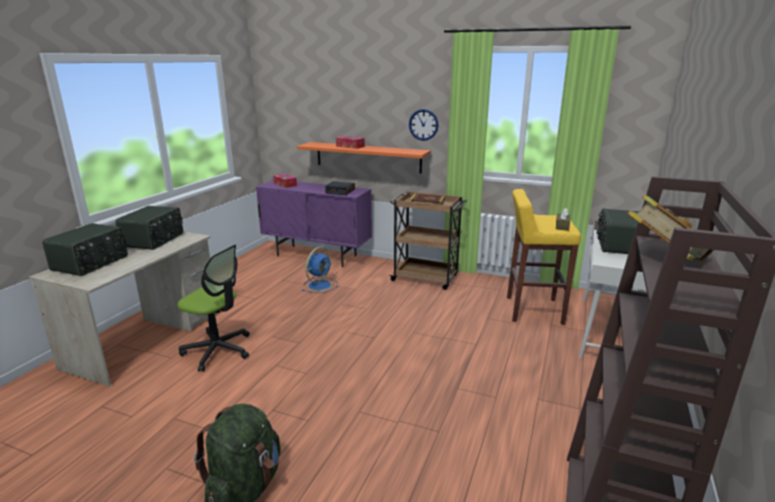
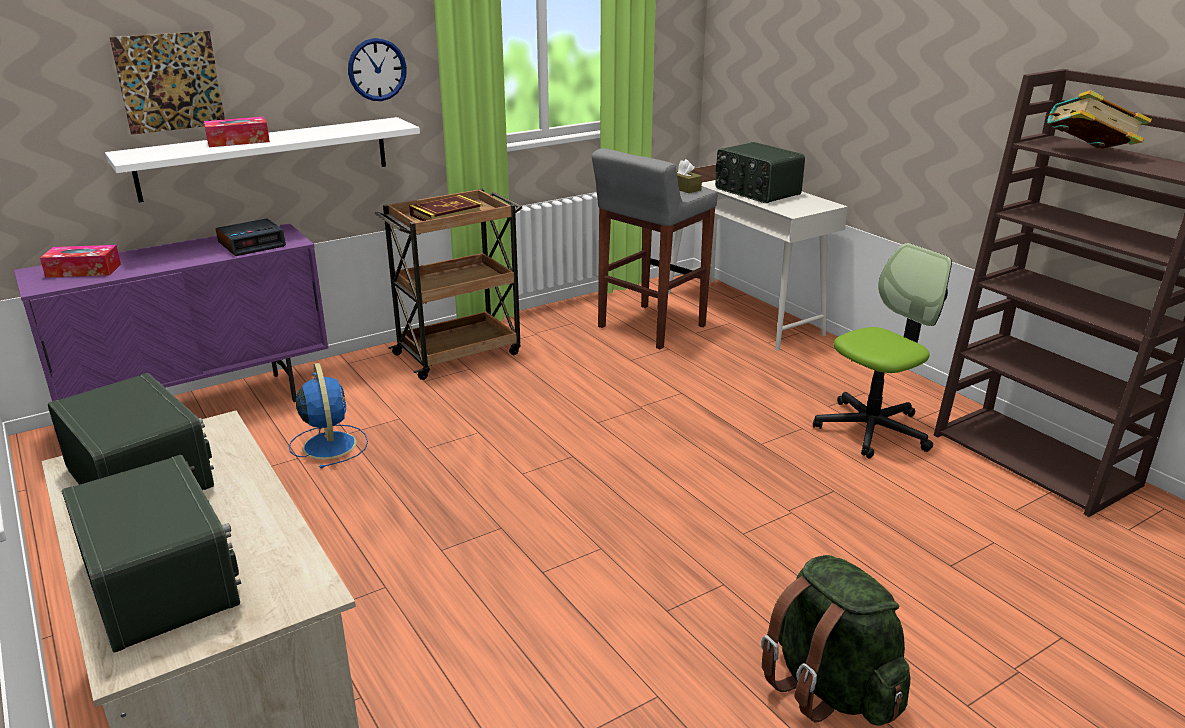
camera: 55 degrees left, 5 degrees up
(218, 350) = (411, 625): office chair -> office chair (872, 429)
(335, 117) = (170, 82): none -> picture
(368, 157) = (266, 158): orange shelf -> white shelf
(533, 310) = (650, 327): yellow stool -> grey stool

